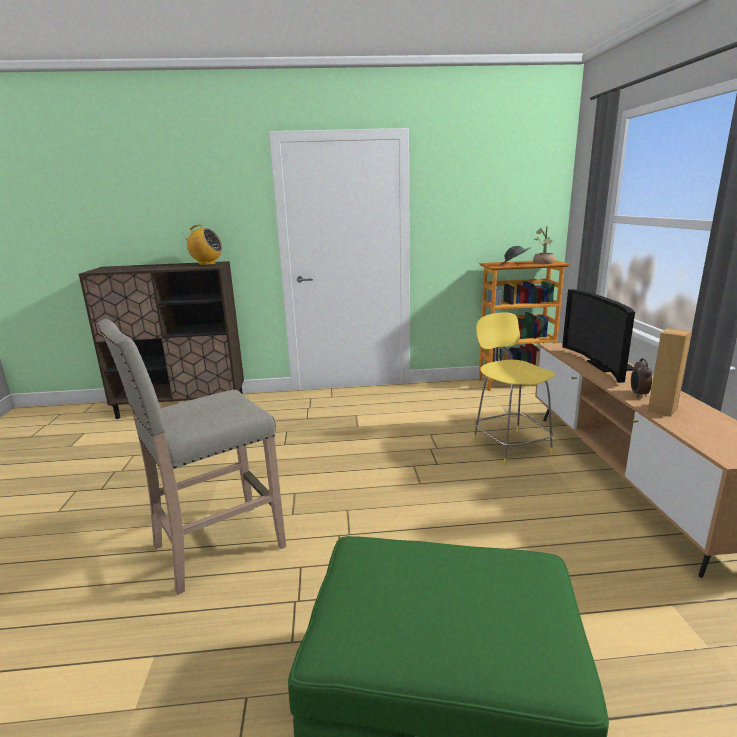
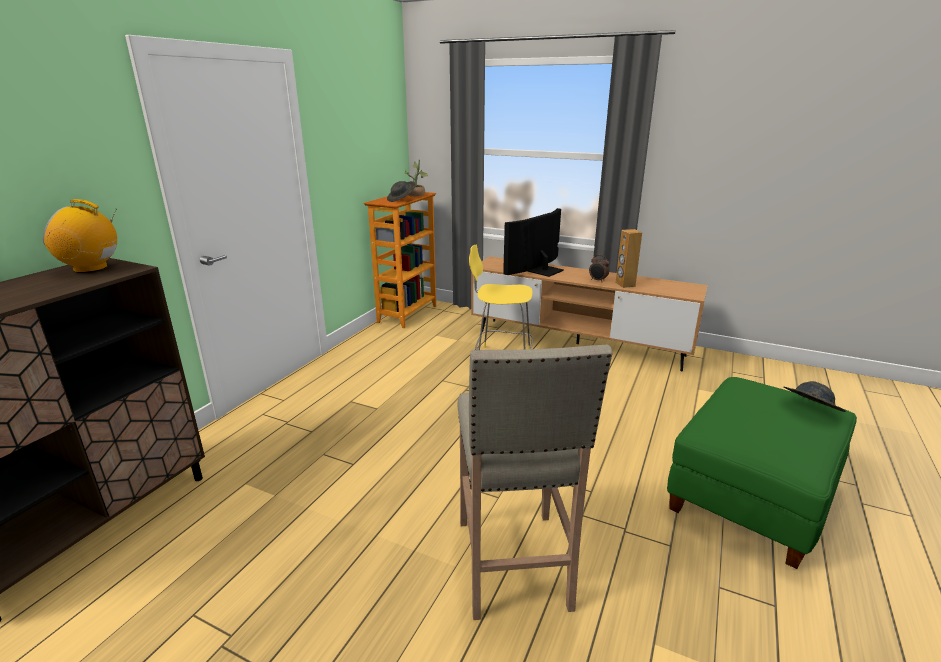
camera: 60 degrees left, 5 degrees up
(206, 264) = (91, 268): radio -> radio turned 135 degrees counterclockwise
(511, 637) = (809, 410): none -> grey hat
(604, 365) = (541, 269): television -> television turned 105 degrees clockwise

